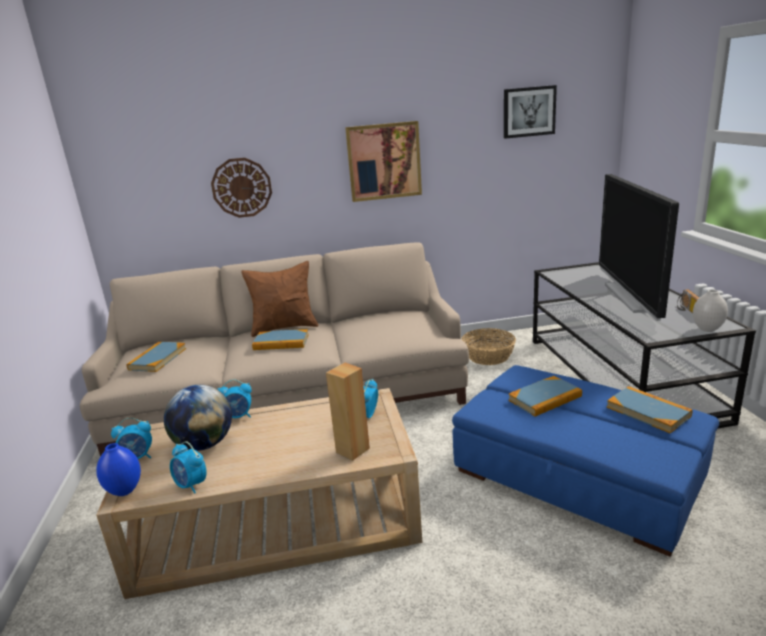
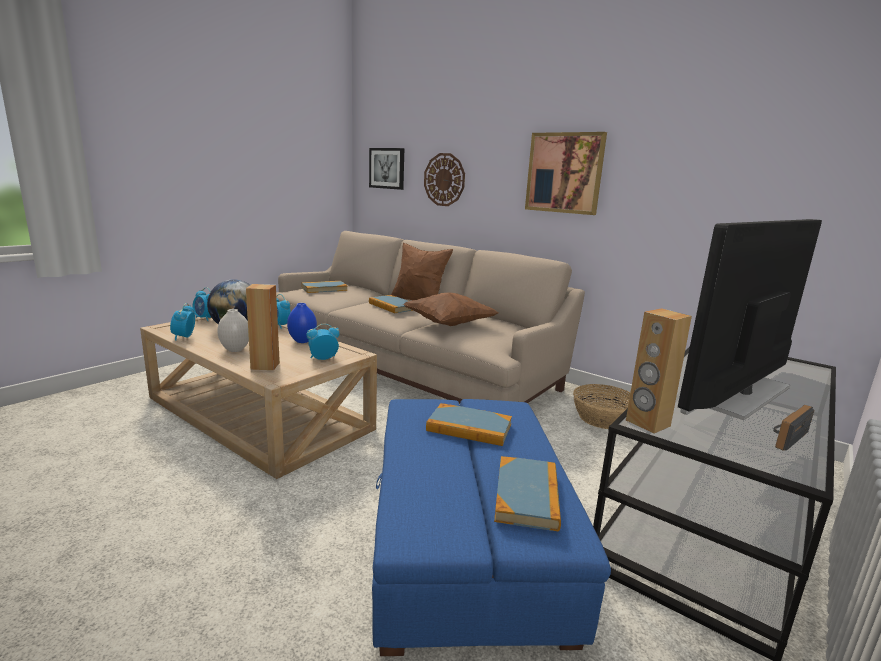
camera: 45 degrees right, 5 degrees down
(124, 490) = (167, 325): blue vase -> blue vase (302, 341)
(363, 334) = (448, 324): none -> brown pillow
(529, 112) = (759, 131): picture -> picture (387, 168)
(651, 335) = (647, 423): none -> brown speaker
(707, 329) = (747, 458): white vase -> white vase (235, 350)

